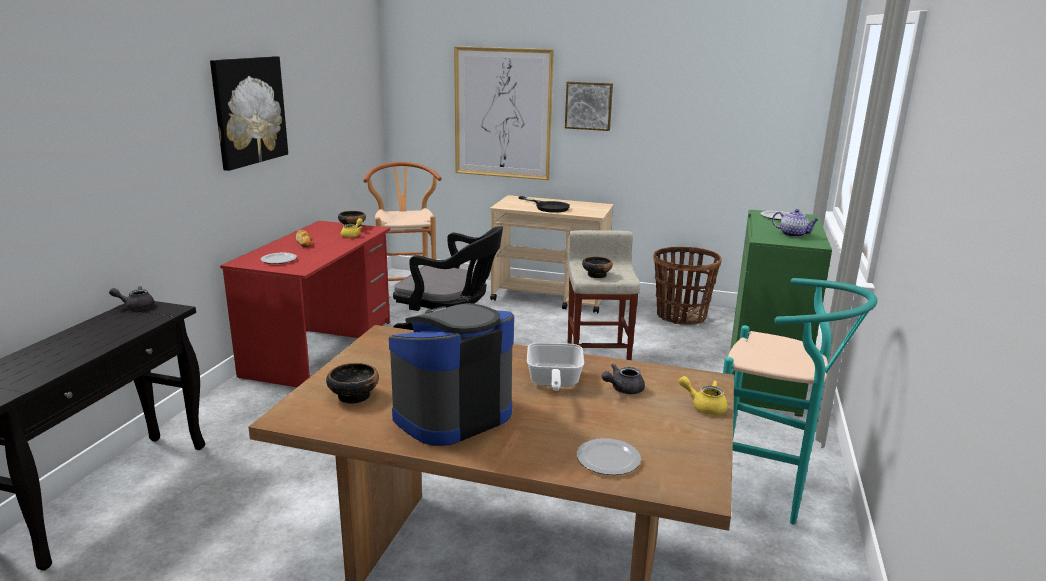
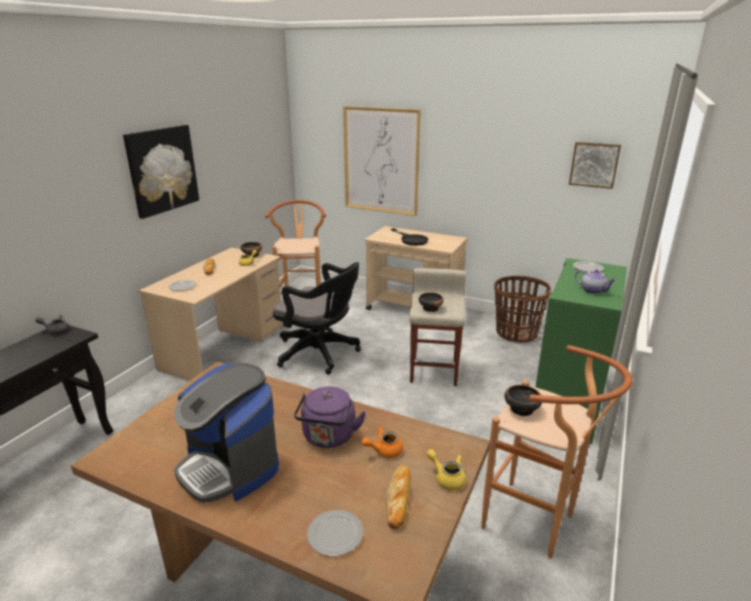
camera: 10 degrees right, 5 degrees up
(320, 348) = (224, 347): red desk -> beige desk
(353, 396) = (163, 439): bowl -> bowl (521, 409)
(451, 414) = (229, 467): coffee machine -> coffee machine turned 105 degrees counterclockwise
(553, 383) = (328, 437): frying pan -> purple kettle
(589, 106) = (448, 156): picture -> picture (594, 164)
(622, 389) = (384, 450): grey teapot -> orange teapot
(661, 426) = (399, 498): none -> bread
(768, 495) = (536, 524): turquoise stool -> brown stool

